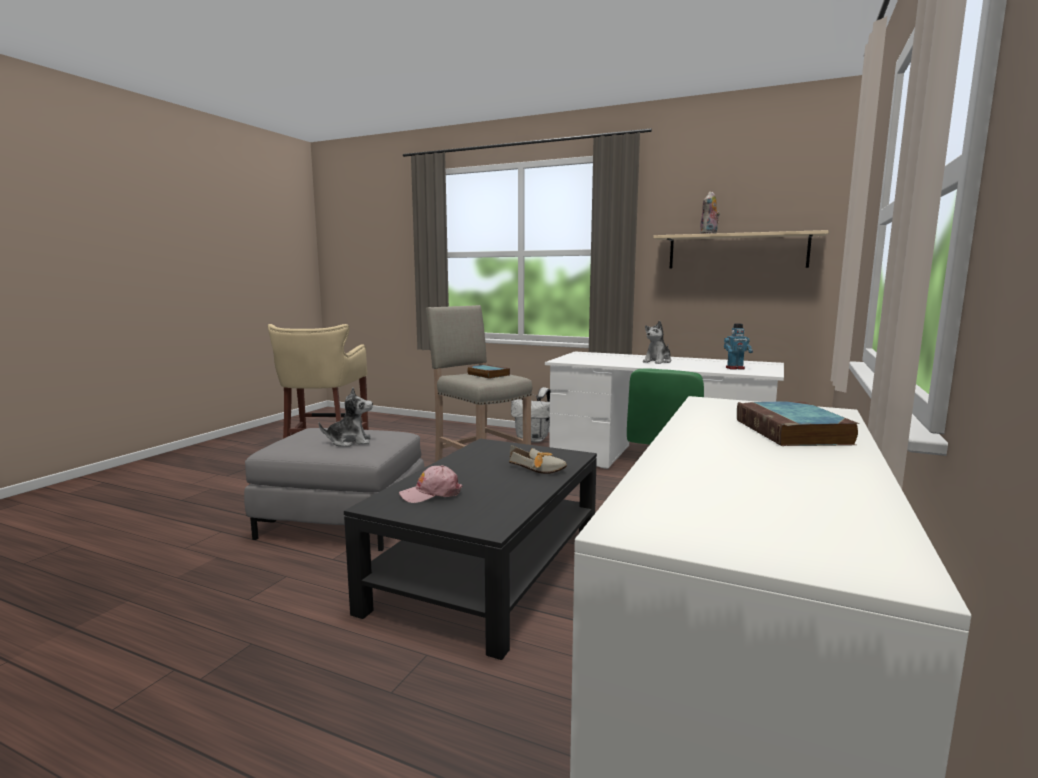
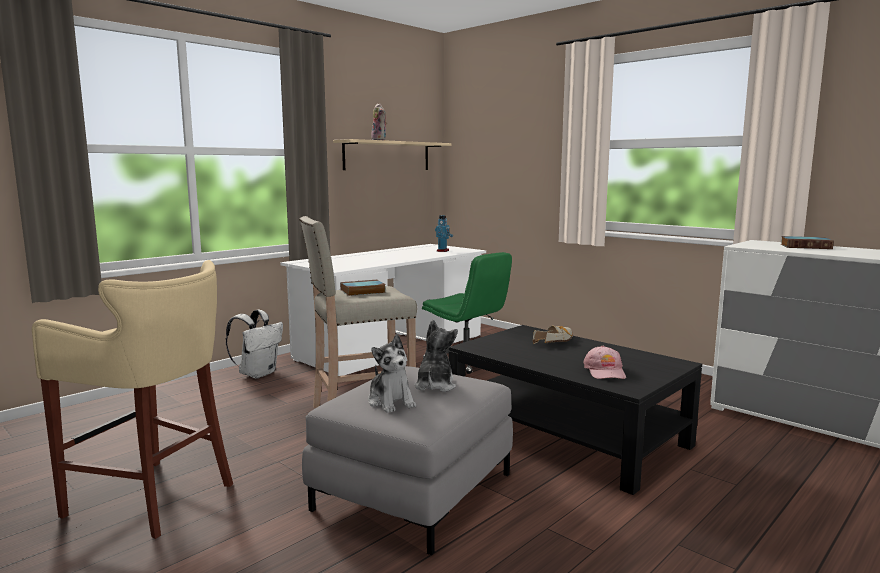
camera: 70 degrees left, 0 degrees up
(657, 361) = (386, 256): plush toy -> plush toy (391, 402)

